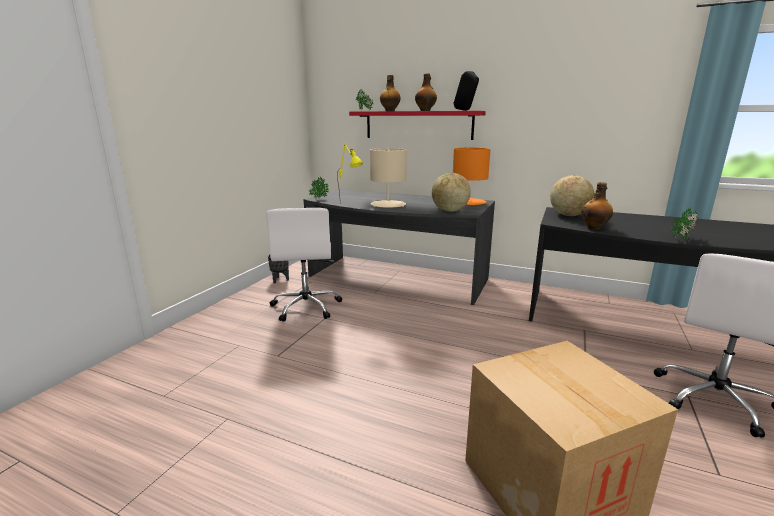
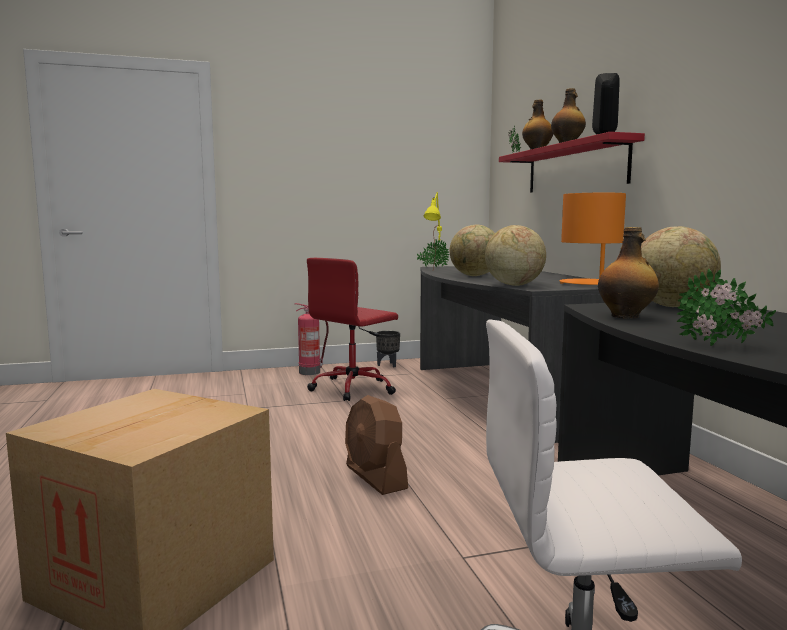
camera: 50 degrees right, 10 degrees down
(240, 306) = (310, 372): none -> fire extinguisher
(306, 307) = (354, 388): white office chair -> red office chair
(388, 205) = (475, 276): beige table lamp -> globe
(469, 358) = (375, 477): none -> brown fan

